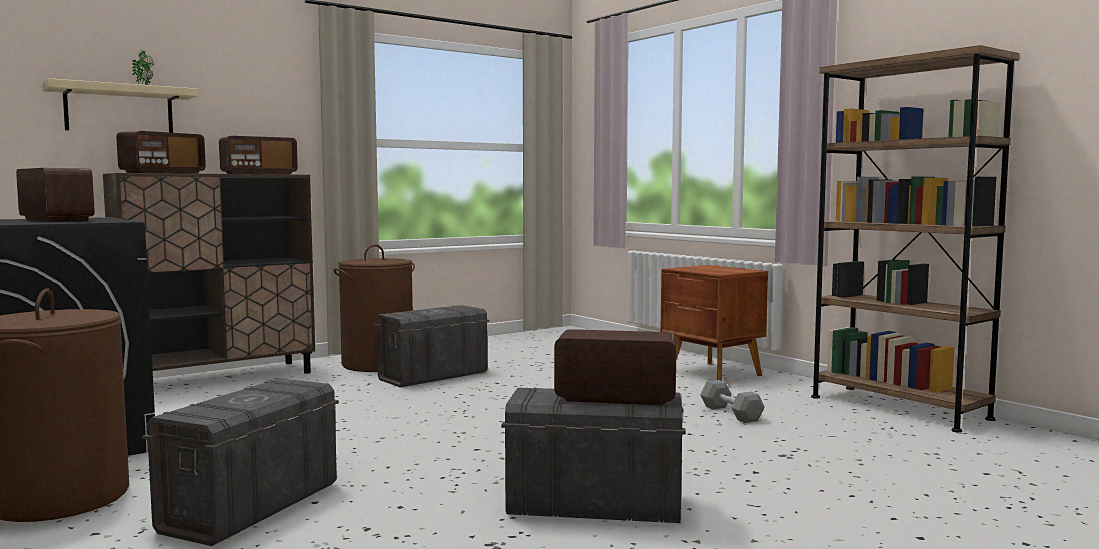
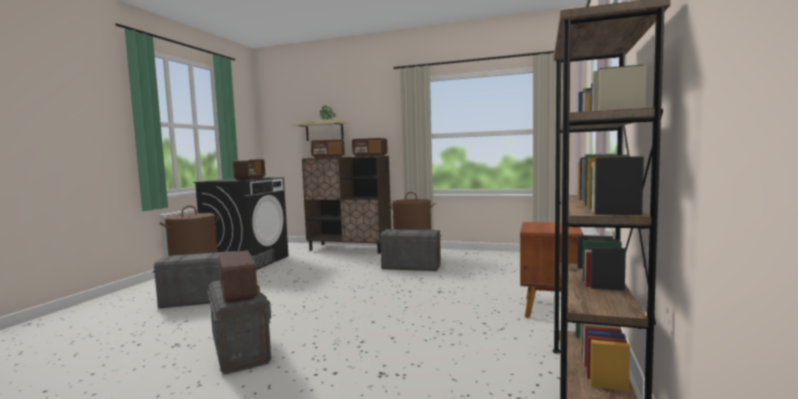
camera: 55 degrees right, 0 degrees up
(731, 413) = (457, 337): grey dumbbell -> none

